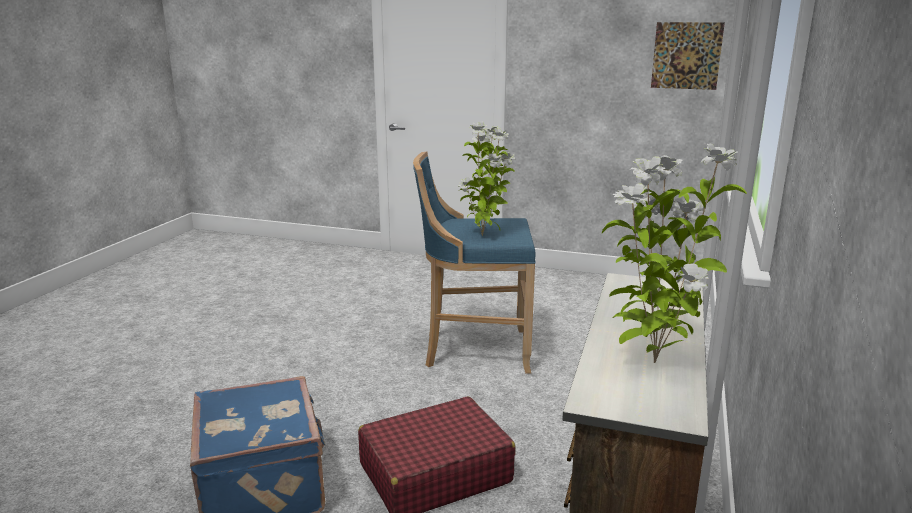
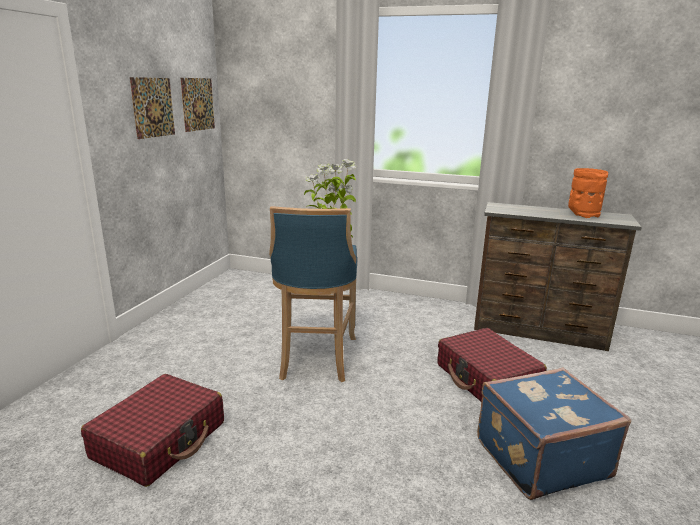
camera: 90 degrees left, 0 degrees up
(349, 299) = (160, 440): none -> red suitcase
(599, 55) = (153, 107): none -> picture
(653, 361) = (583, 214): potted plant -> orange vase

